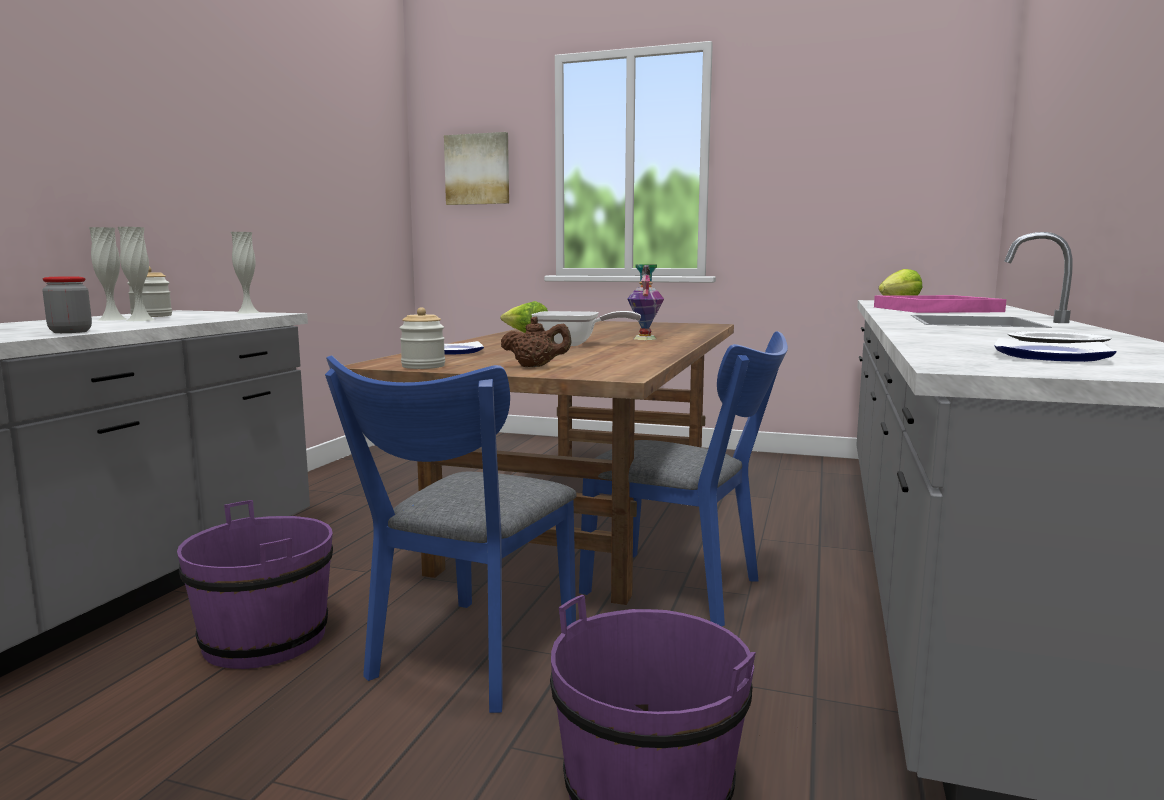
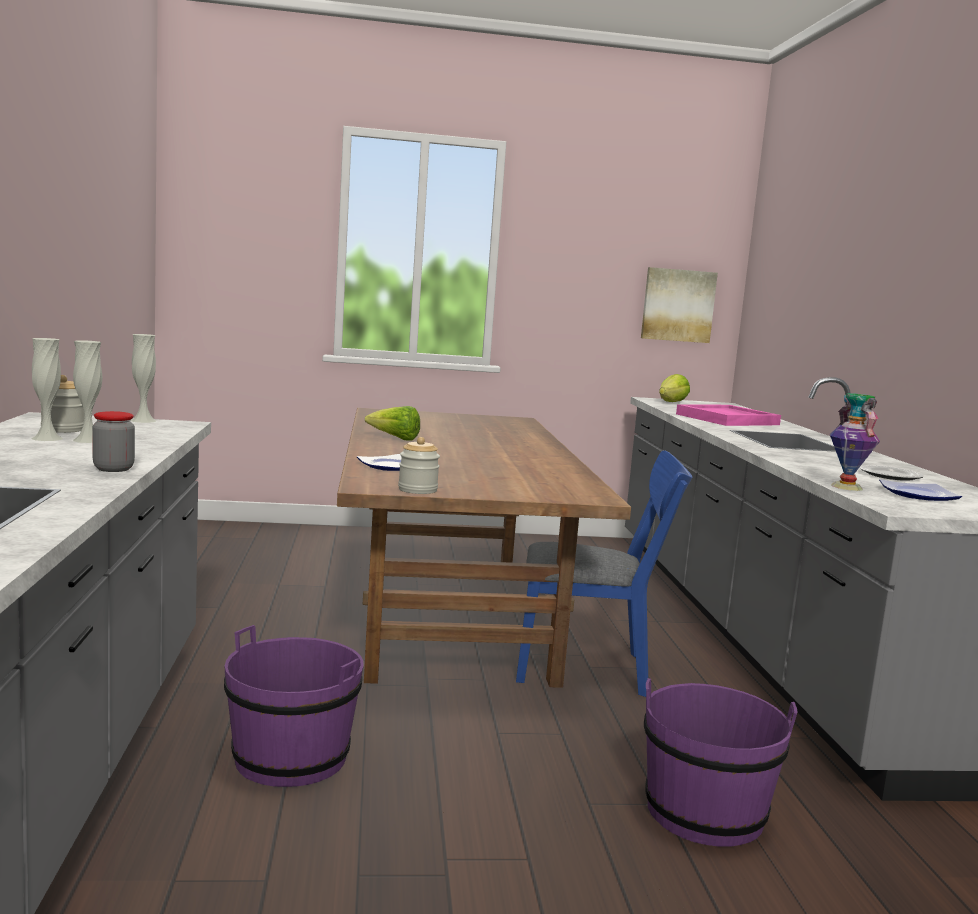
camera: 25 degrees left, 0 degrees up
(468, 658) = (487, 747): blue chair -> none
(477, 169) = (245, 234): picture -> picture (678, 305)
(536, 367) = (512, 488): brown teapot -> none
(573, 344) = (470, 453): frying pan -> none
(644, 338) = (509, 443): vase -> vase (846, 487)

